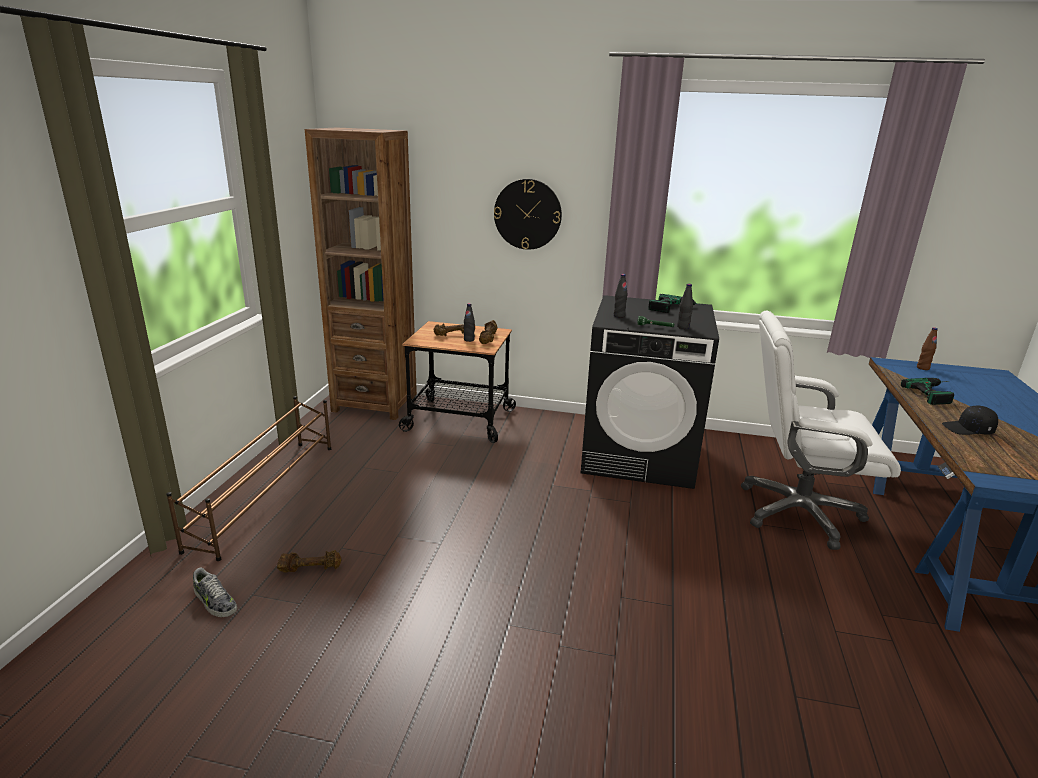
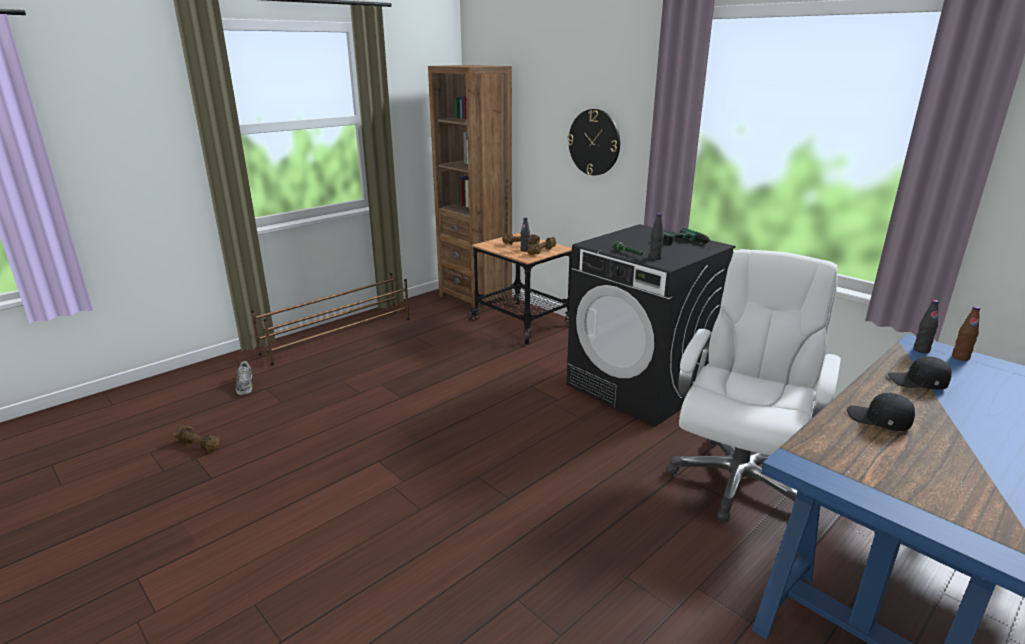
camera: 35 degrees right, 0 degrees up
(310, 568) = (310, 385): brown dumbbell -> brown dumbbell (199, 445)
(619, 316) = (614, 241): black bottle -> black bottle (921, 350)
(797, 512) = (737, 479): white office chair -> white office chair turned 75 degrees clockwise
(937, 394) = (917, 383): power drill -> black cap

